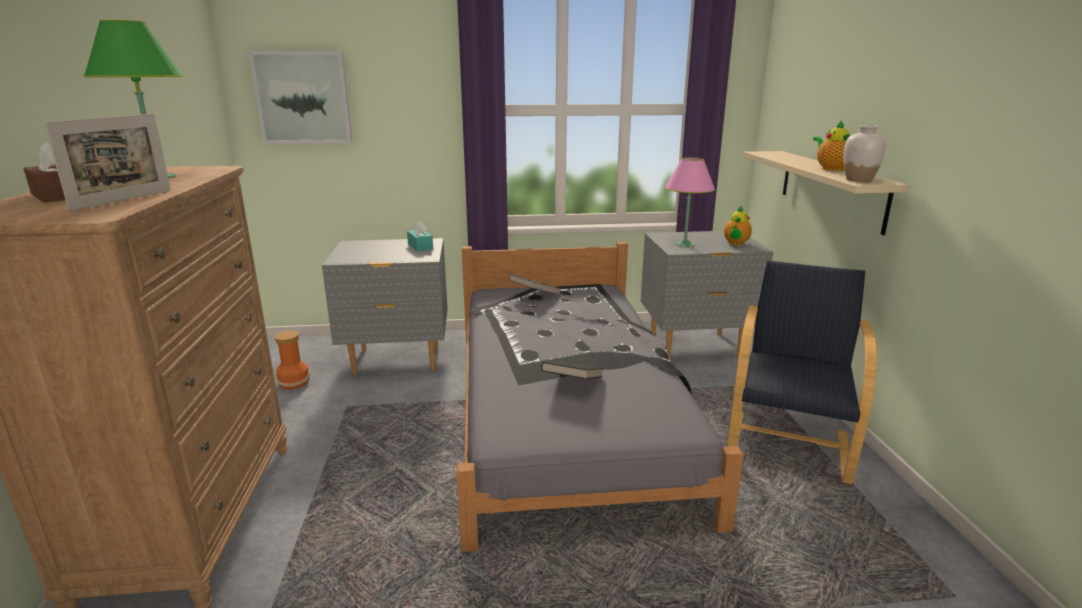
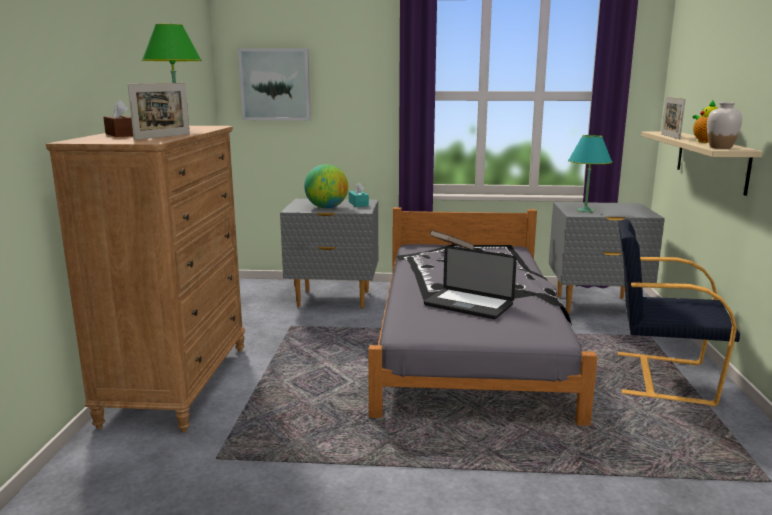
camera: 10 degrees right, 5 degrees down
(294, 382) = (251, 308): vase -> none
(381, 254) = (327, 207): none -> globe
(572, 384) = (468, 305): black book -> laptop
(684, 244) = (585, 210): pink table lamp -> turquoise table lamp
(735, 243) = (632, 211): teapot -> none
(784, 161) = (670, 136): none -> picture frame
(789, 444) = (660, 377): black armchair -> black armchair turned 105 degrees counterclockwise

